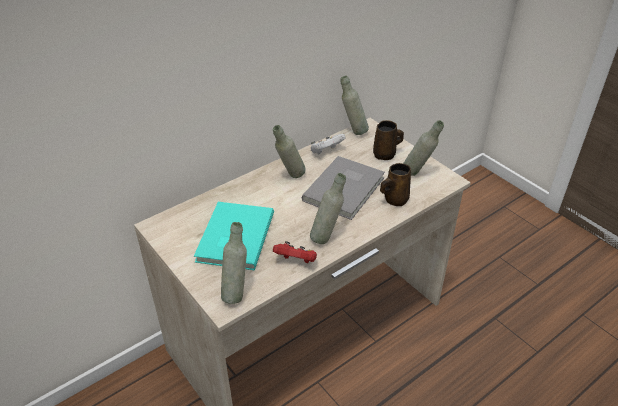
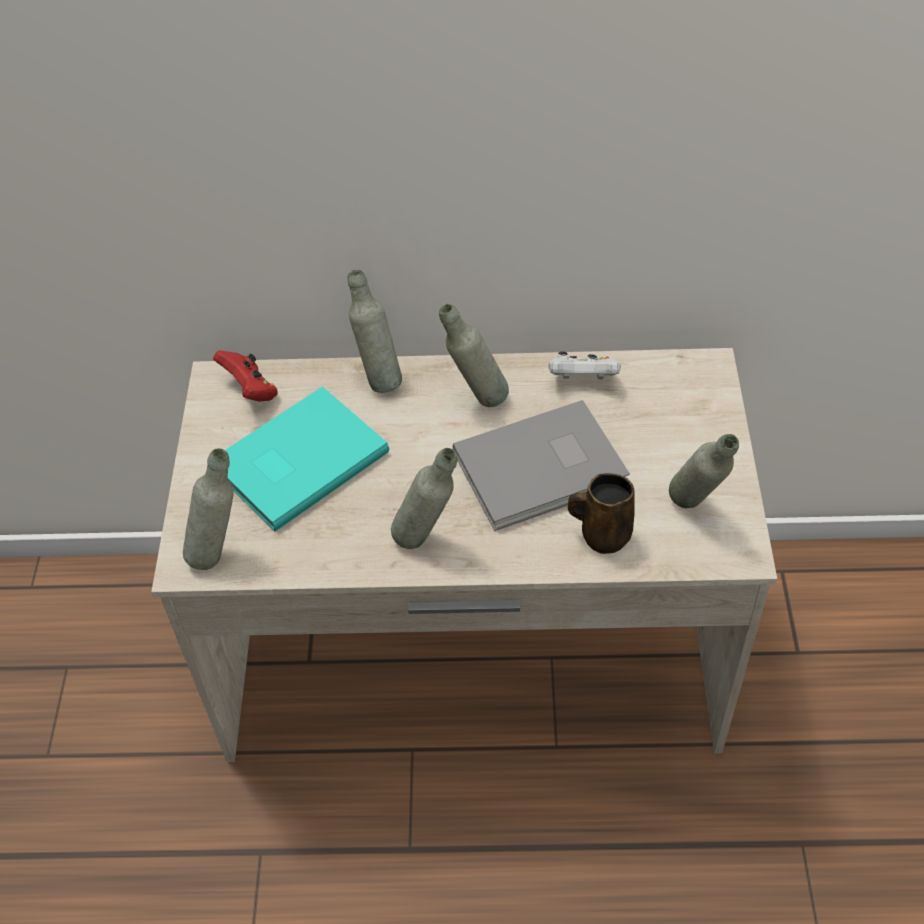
camera: 40 degrees right, 10 degrees up
(296, 261) = (344, 552): red game controller -> red game controller (251, 390)
(353, 132) = (669, 363): grey bottle -> grey bottle (378, 378)
(385, 155) = (678, 439): brown mug -> none

